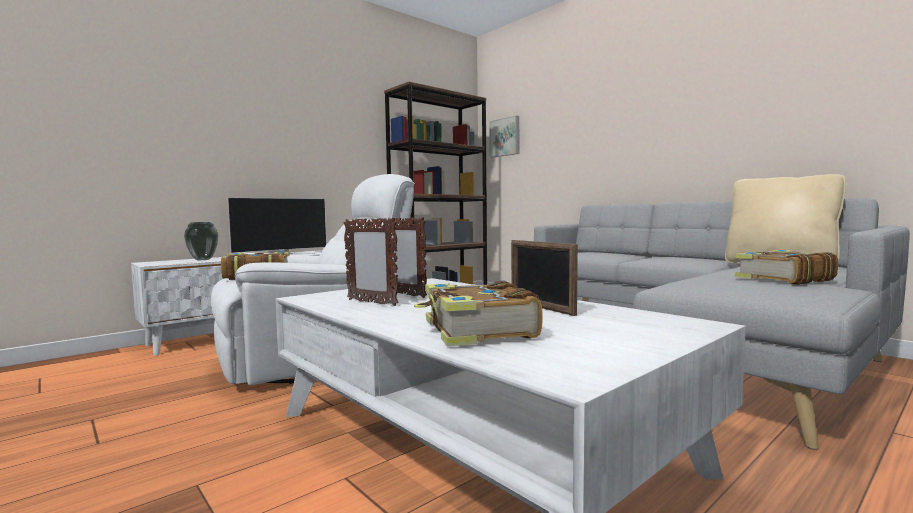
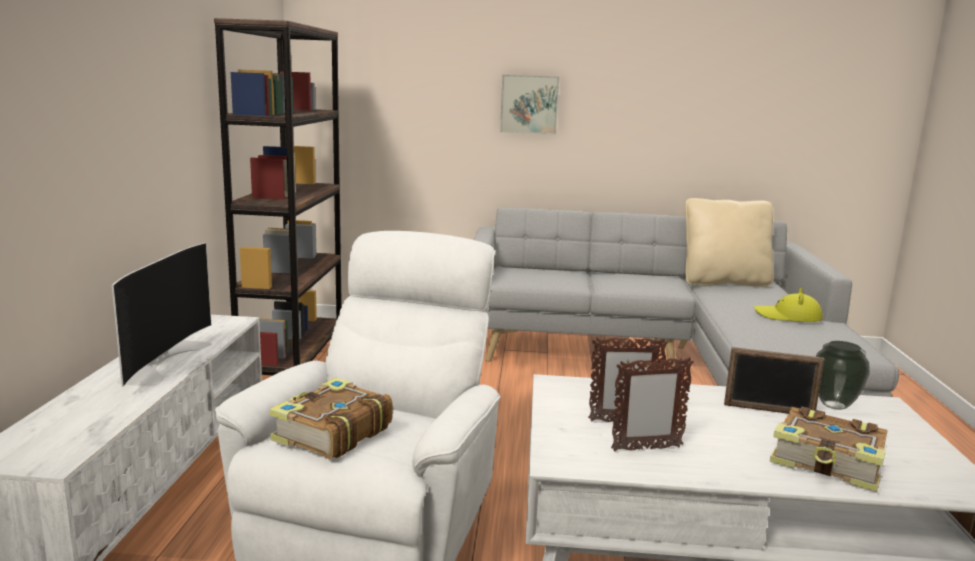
camera: 45 degrees left, 10 degrees up
(203, 259) = (80, 415): vase -> vase (833, 405)
(505, 137) = (347, 89): picture -> picture (529, 104)
(782, 279) = (788, 316): book -> yellow hat

